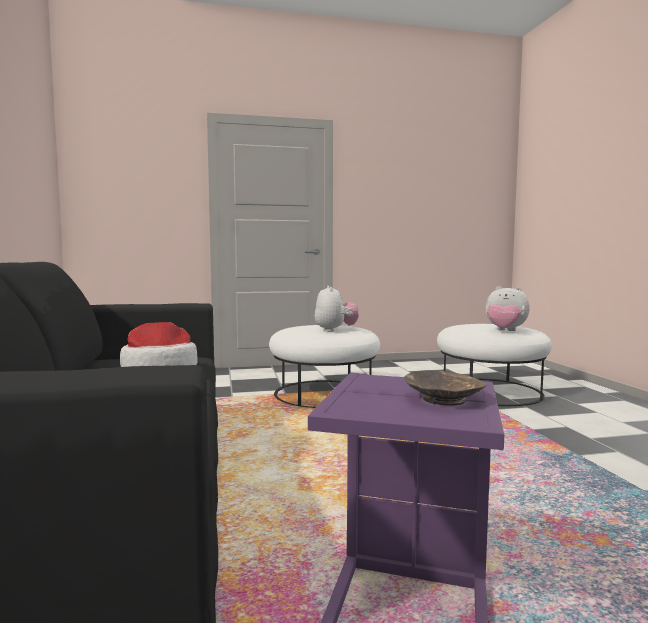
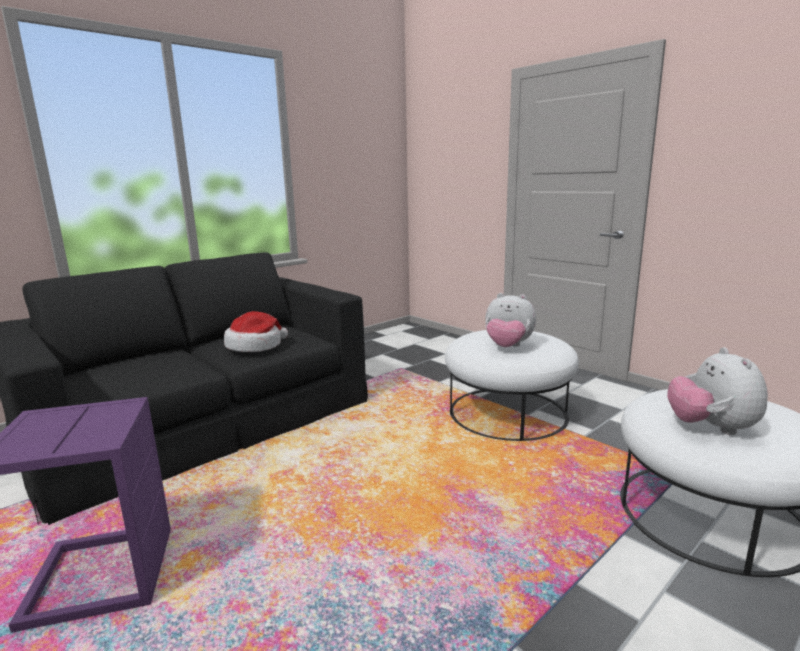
camera: 60 degrees right, 10 degrees up
(335, 330) = (508, 347): plush toy -> plush toy turned 60 degrees clockwise
(443, 399) = (58, 439): brown bowl -> none

